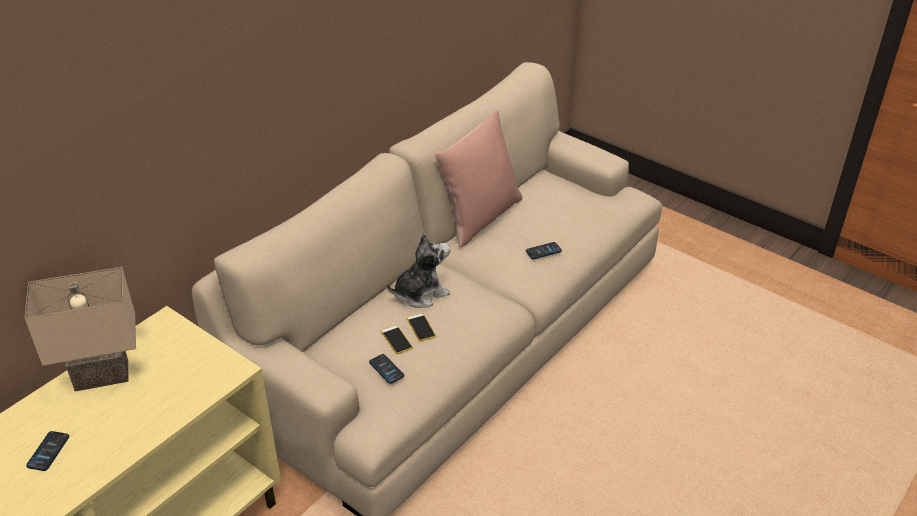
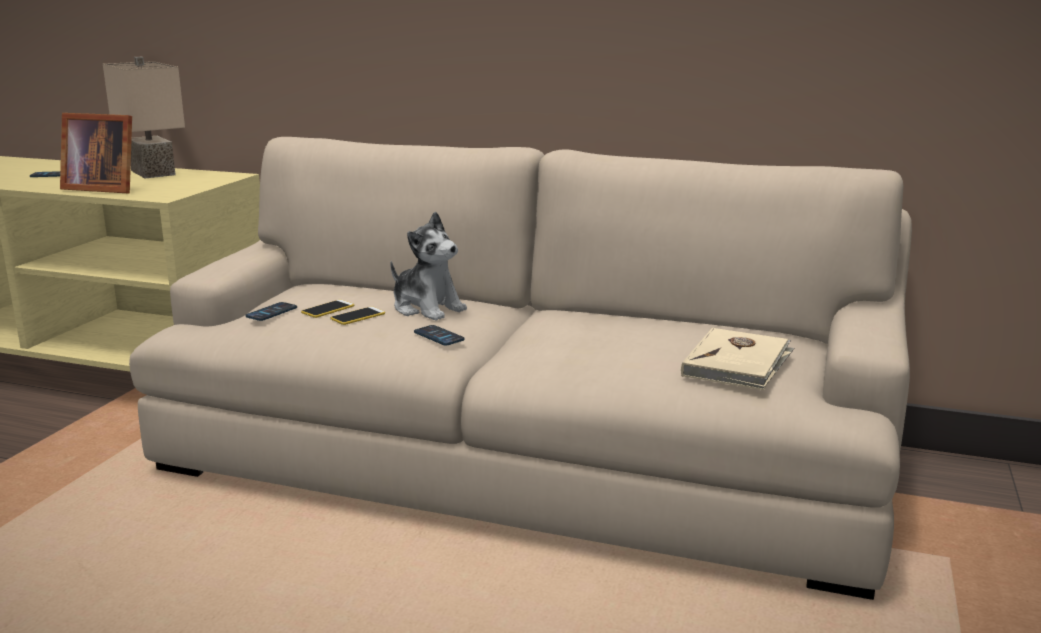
camera: 70 degrees right, 20 degrees down
(160, 411) = (102, 188): none -> picture frame
(479, 218) = (624, 315): pink pillow -> none
(543, 251) = (586, 358): phone -> phone (439, 336)
(576, 204) = (738, 363): none -> beige book

